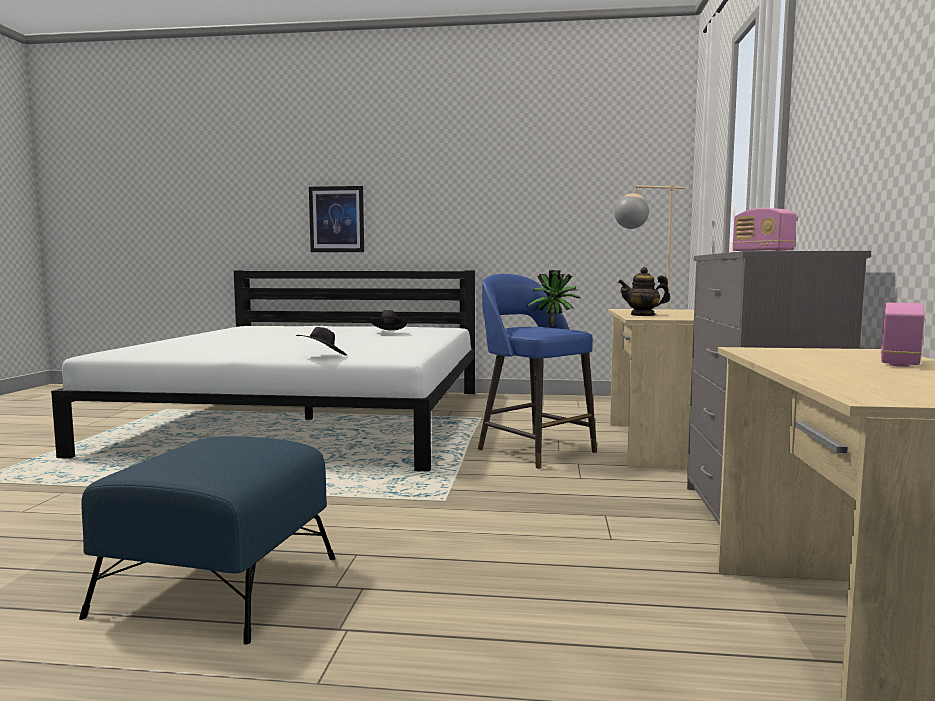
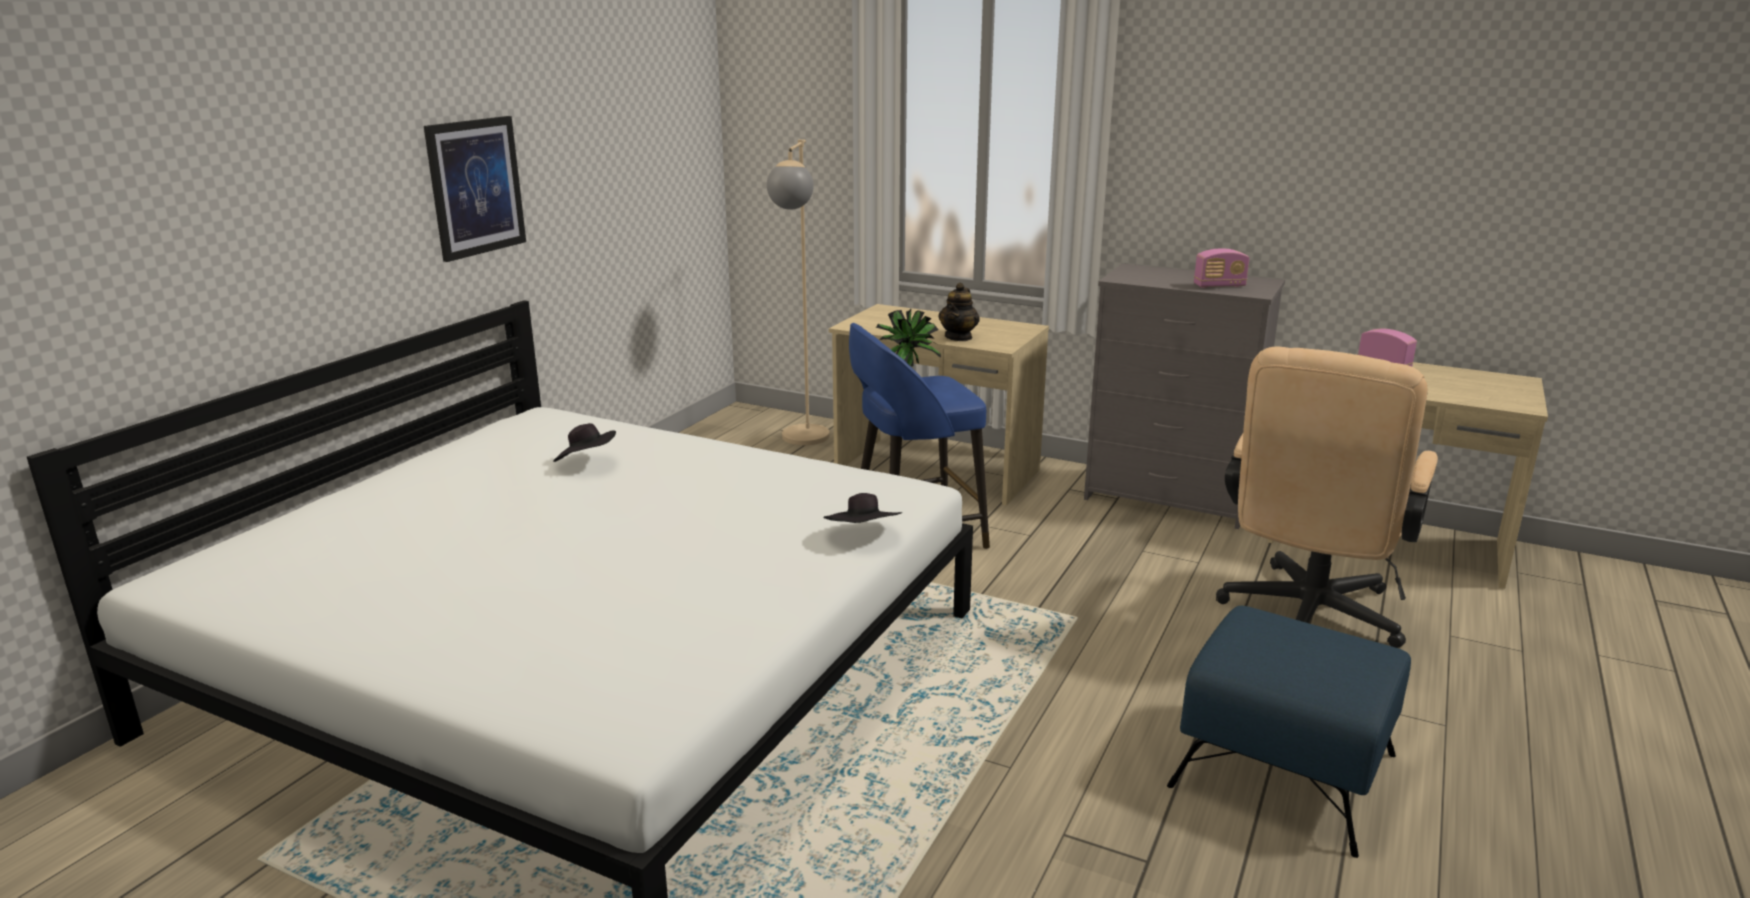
camera: 70 degrees left, 15 degrees up
(337, 219) = (264, 255): picture -> picture (475, 187)
(529, 595) = (1306, 619): none -> beige office chair

